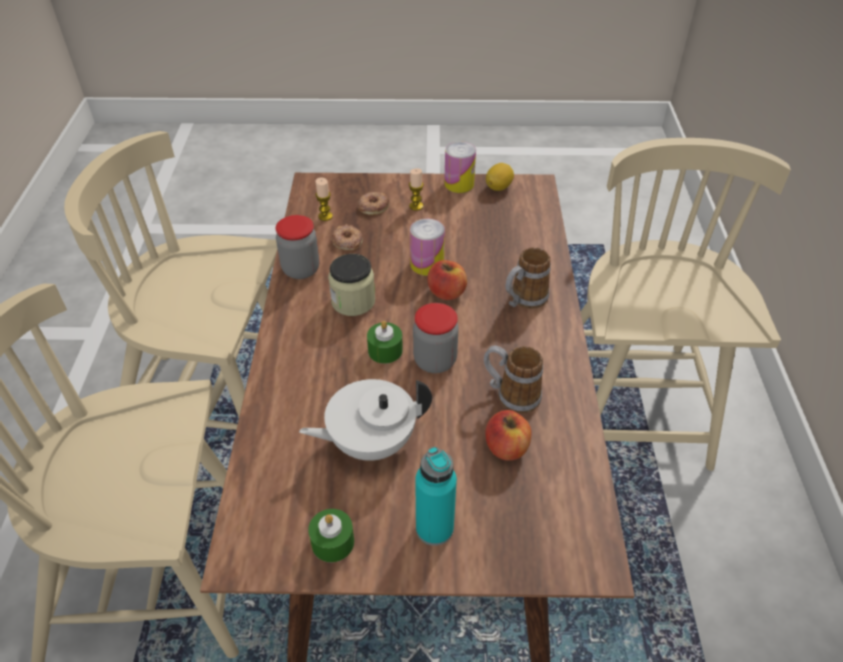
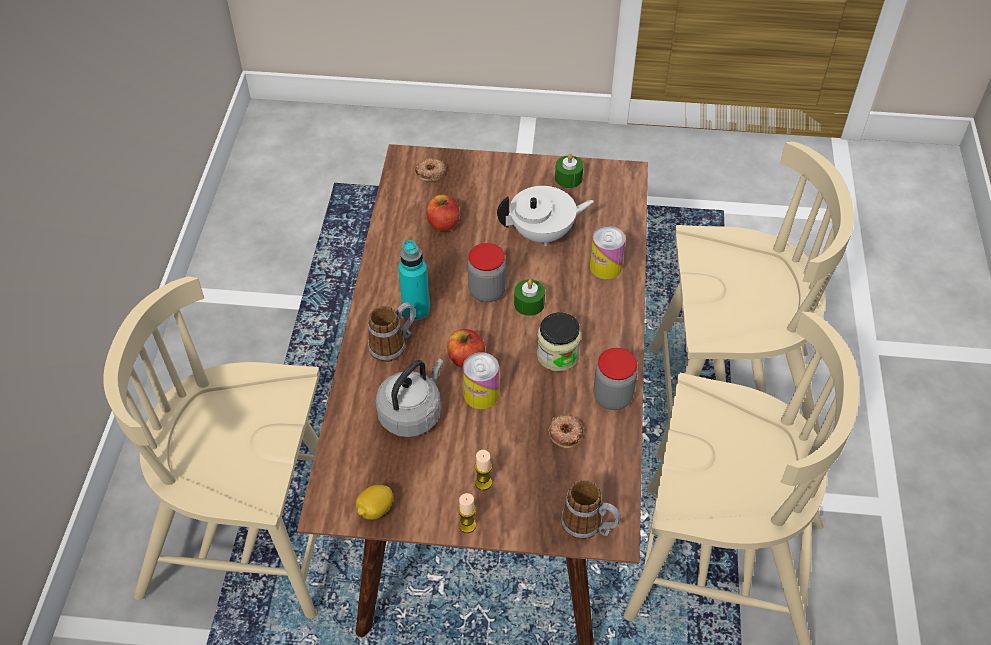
camera: 175 degrees left, 5 degrees up
(325, 216) = (592, 473): candle -> candle (467, 525)
(373, 206) = (535, 487): donut -> donut (430, 172)
(434, 528) = (502, 181): turquoise bottle -> turquoise bottle (416, 310)
(459, 184) = (424, 519): can -> can (605, 267)
(488, 247) = (412, 413): none -> grey kettle
(510, 394) = (430, 260): mug -> mug (589, 526)
(630, 406) = (249, 539): beige chair -> beige chair turned 90 degrees clockwise

